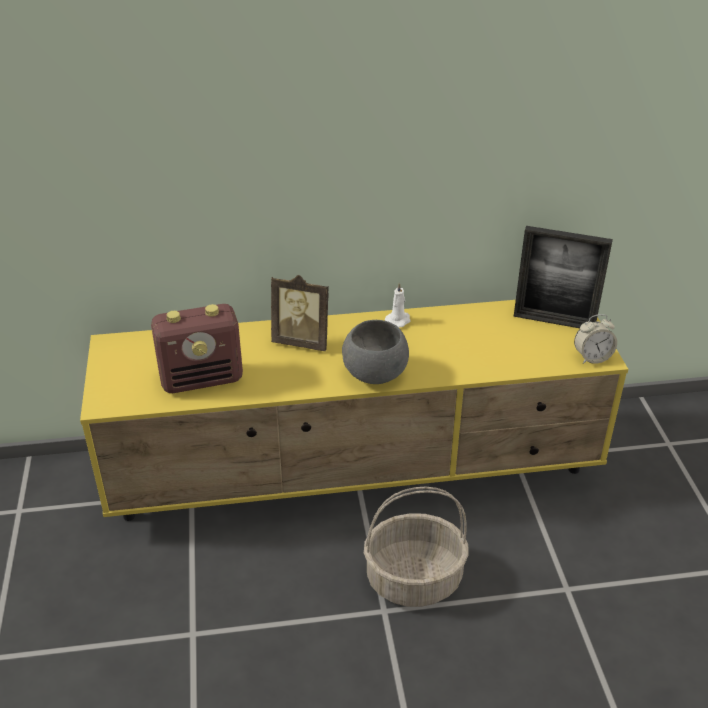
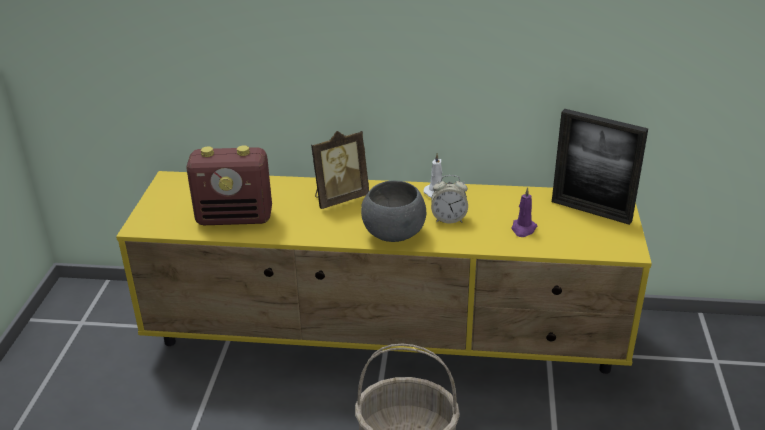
camera: 15 degrees right, 5 degrees down
(302, 341) = (339, 198): picture frame -> picture frame turned 60 degrees counterclockwise
(498, 350) = (523, 229): none -> purple candle
(592, 358) = (617, 248): alarm clock -> alarm clock (448, 219)

